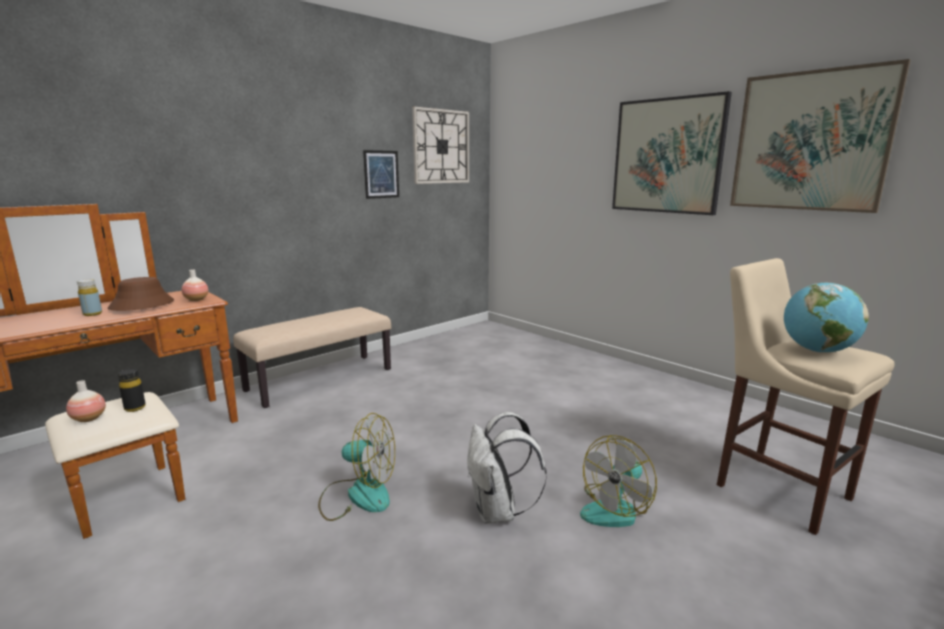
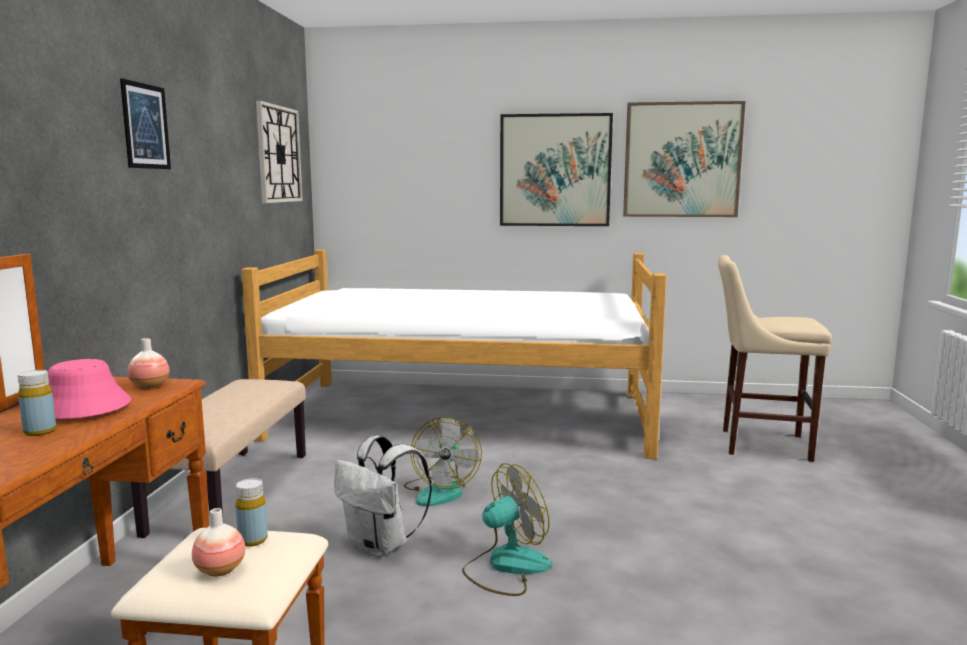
camera: 40 degrees left, 5 degrees down
(135, 408) = (253, 540): black bottle -> yellow bottle
(142, 305) = (82, 407): brown hat -> pink hat
(381, 174) = (236, 190): picture -> picture (145, 126)
(498, 512) = (636, 527): white backpack -> white backpack (381, 546)
(534, 370) = (463, 415): none -> bed
(615, 509) = (702, 492): fan -> fan (441, 491)
(817, 351) = (783, 321): globe -> none

